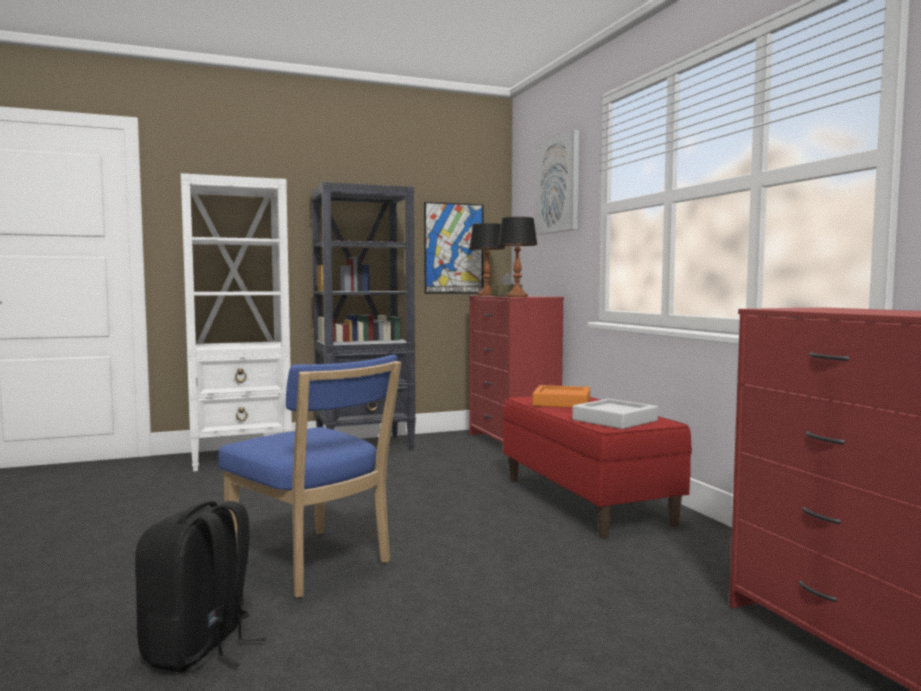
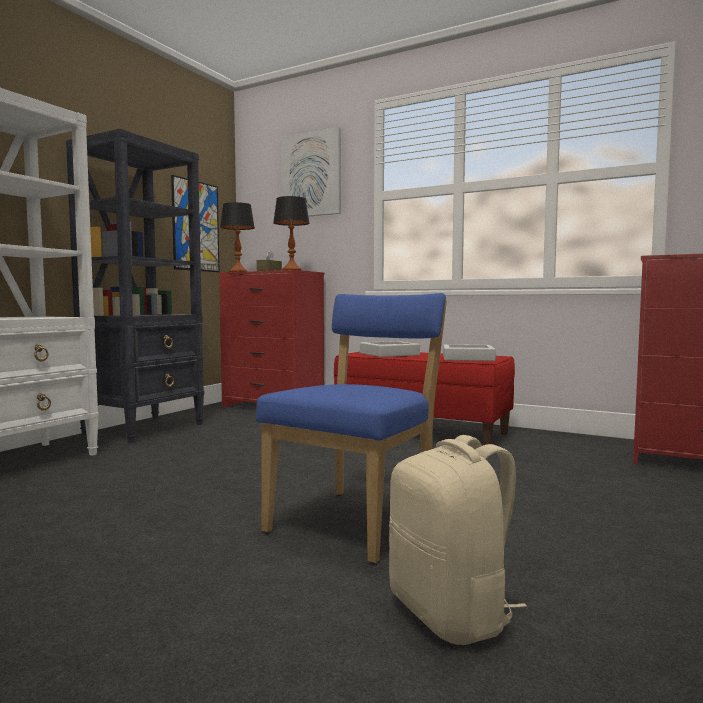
camera: 40 degrees left, 0 degrees up
(199, 649) = (452, 614): black backpack -> beige backpack
(313, 565) = (358, 520): blue chair -> blue chair turned 60 degrees counterclockwise
(561, 402) = (389, 354): orange tray -> grey tray

